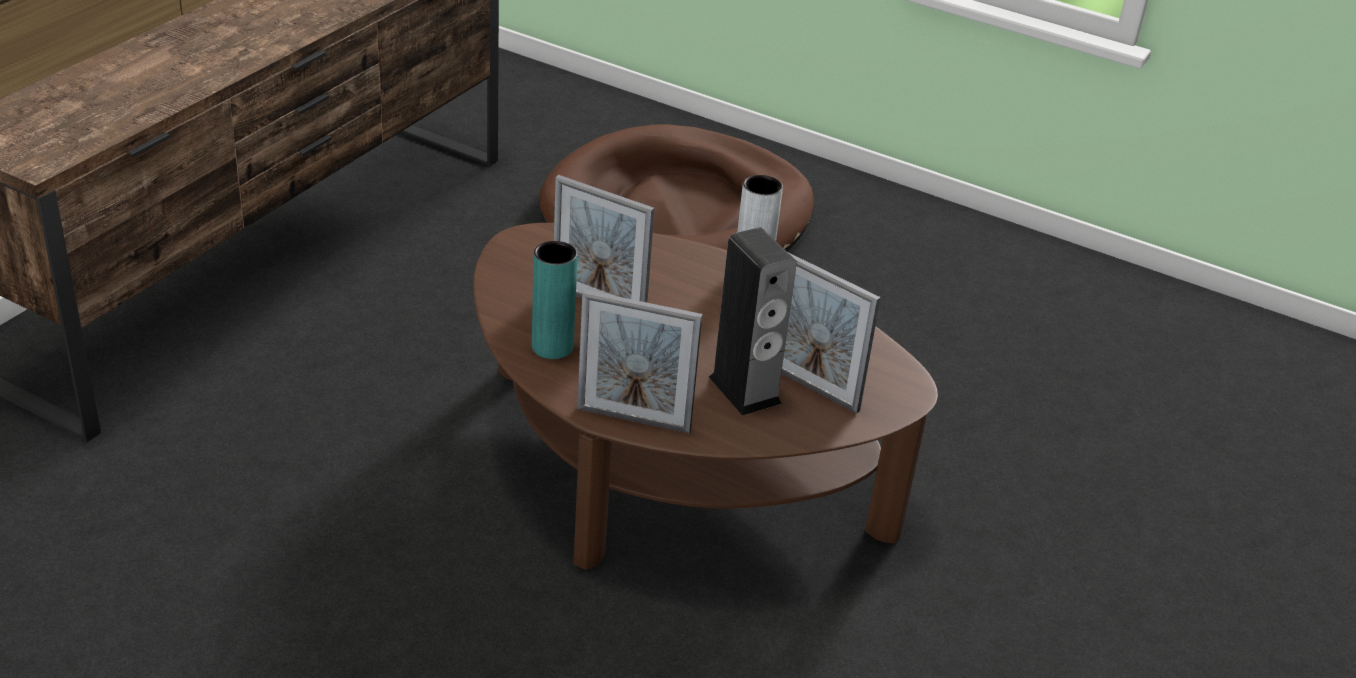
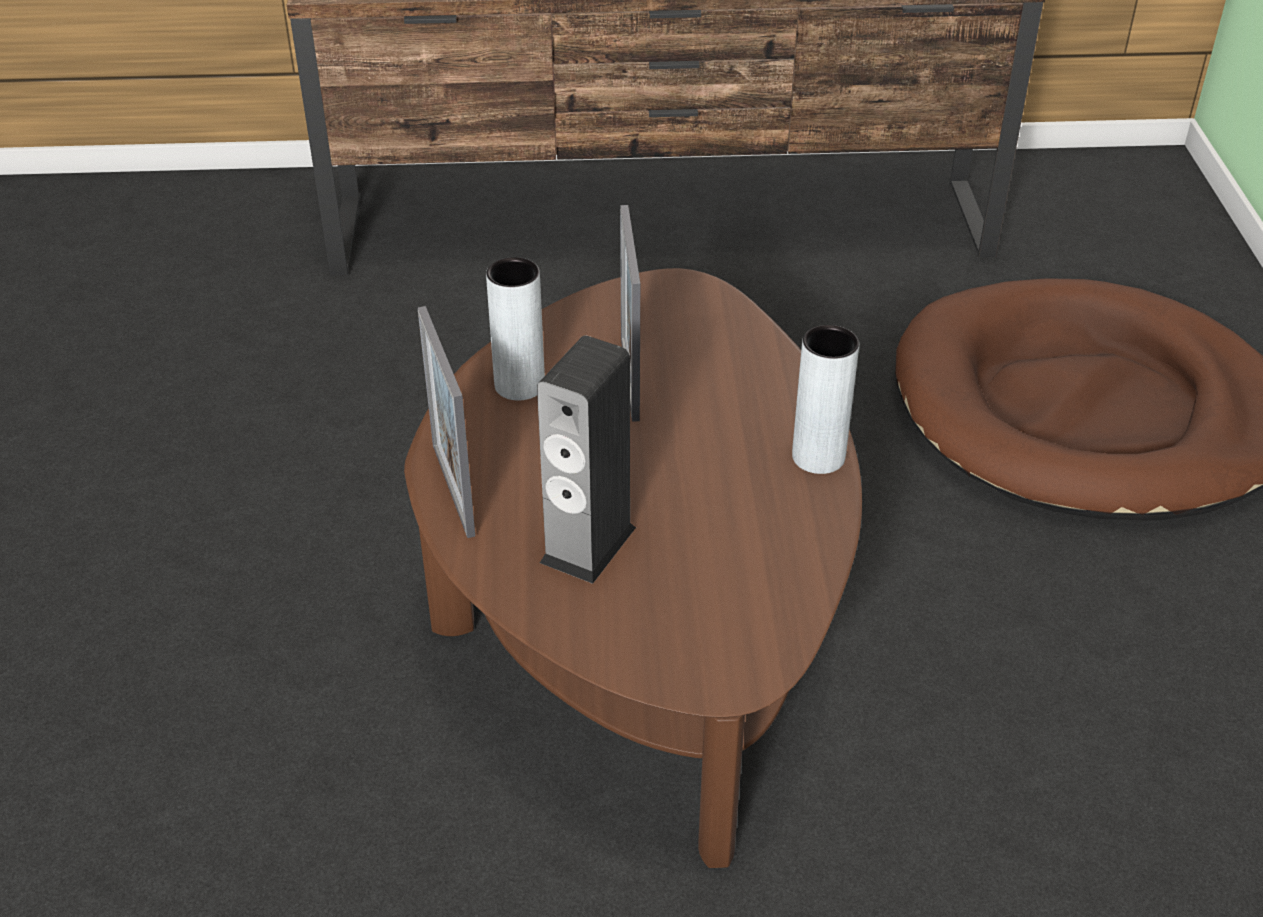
camera: 60 degrees right, 5 degrees up
(552, 347) = (519, 385): turquoise vase -> grey vase
(811, 387) = (649, 594): picture frame -> none

